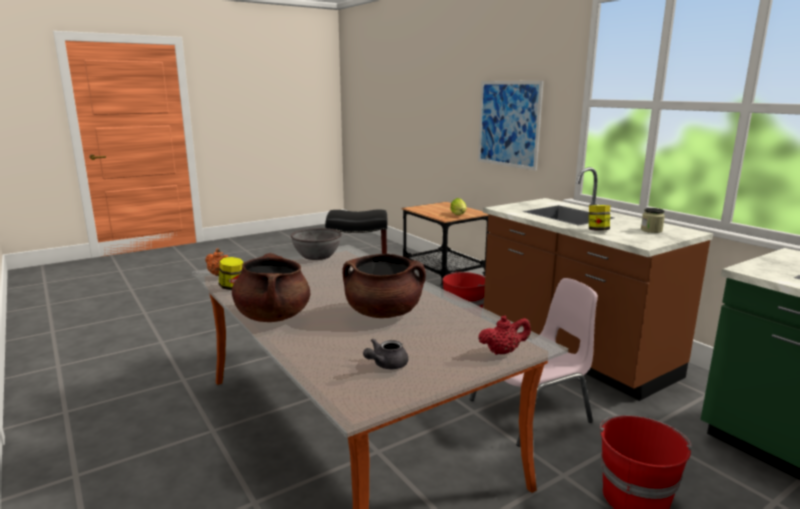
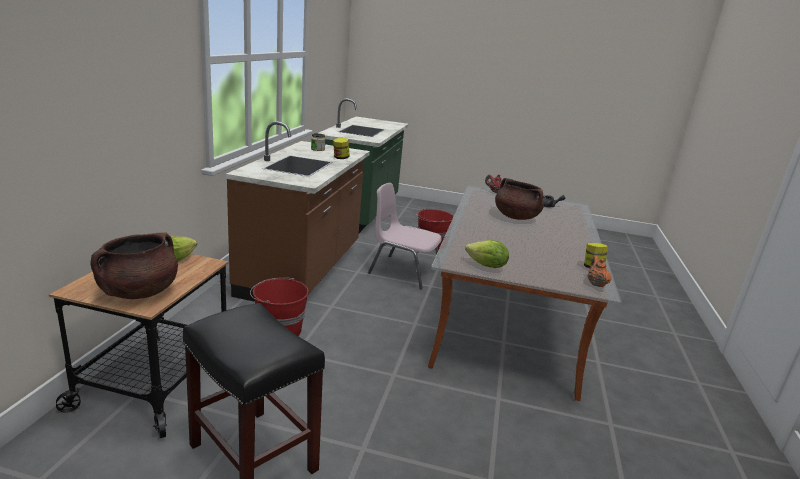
camera: 135 degrees left, 5 degrees up
(273, 316) = (580, 239): brown cooking pot -> brown cooking pot (139, 292)
(317, 256) = (486, 266): grey bowl -> lettuce
(508, 124) = (125, 103): picture -> none

